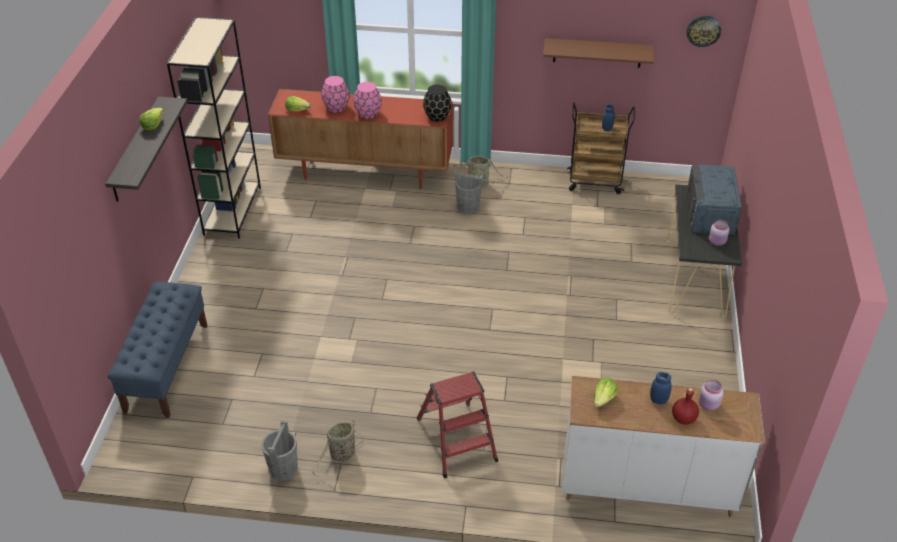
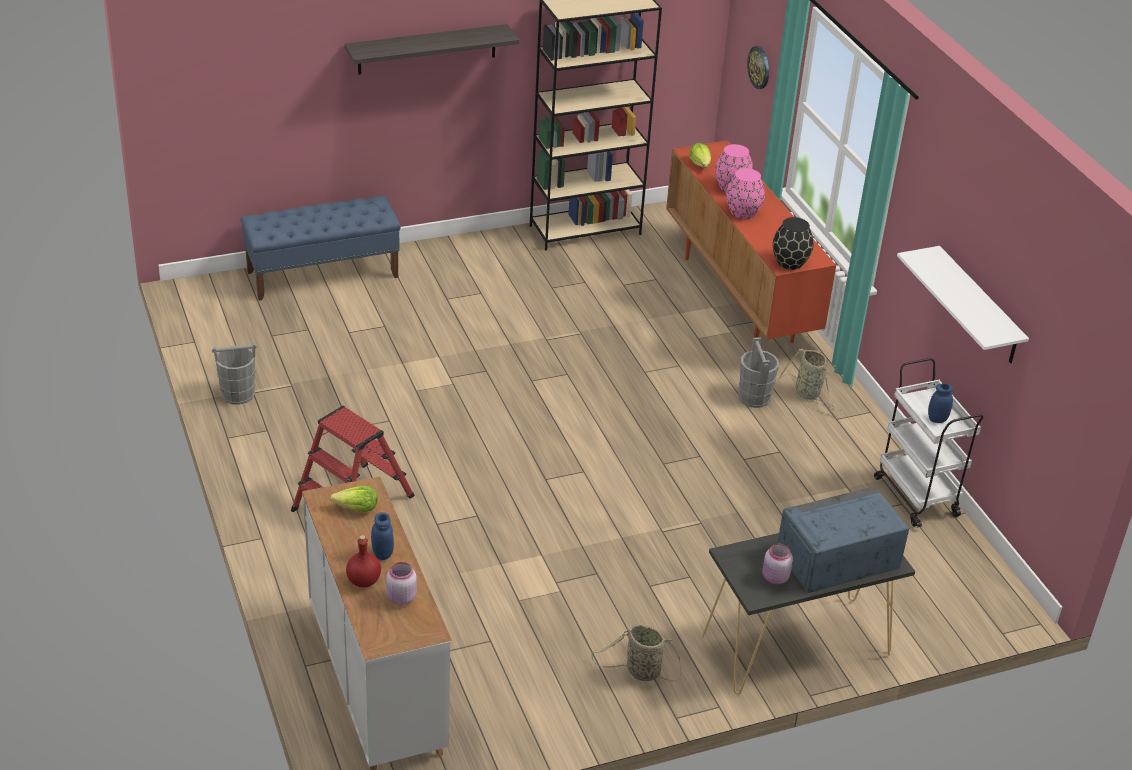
camera: 60 degrees right, 5 degrees down
(153, 125) = (456, 36): lettuce -> none
(341, 455) = (278, 427): basket -> basket (640, 672)
(595, 182) = (916, 497): brown cart -> white cart
(597, 53) = (978, 307): brown shelf -> white shelf
(703, 30) = (1079, 356): wall clock -> wall clock (759, 67)

